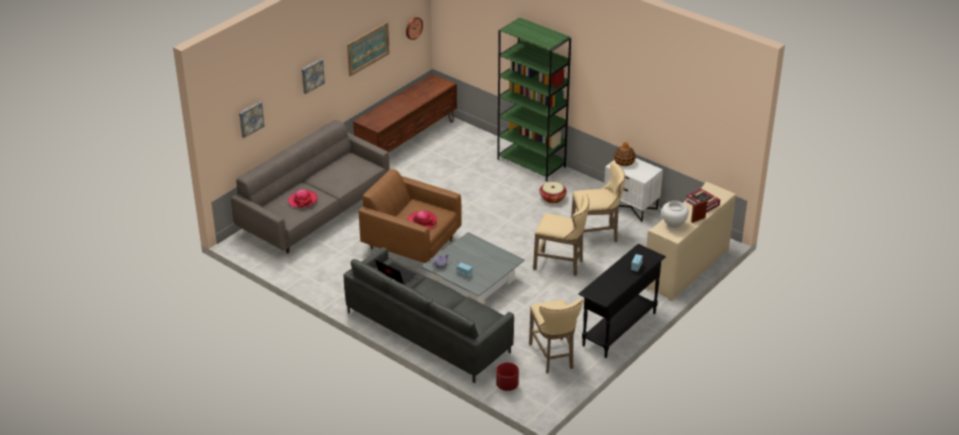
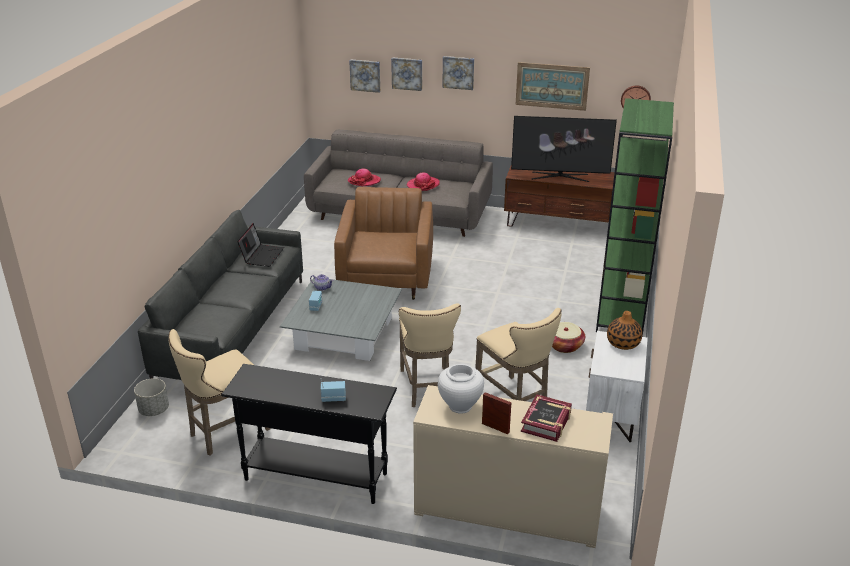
camera: 65 degrees right, 5 degrees down
(279, 98) = (407, 73): none -> picture
(397, 110) = (559, 176): none -> television
(421, 222) = (374, 246): hat -> hat (423, 185)
(507, 385) = (153, 410): red planter -> grey planter

